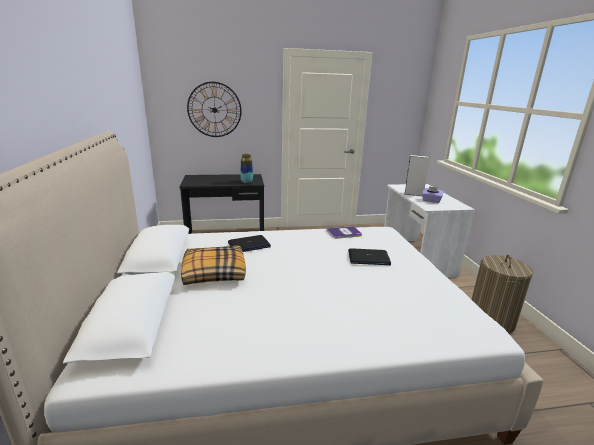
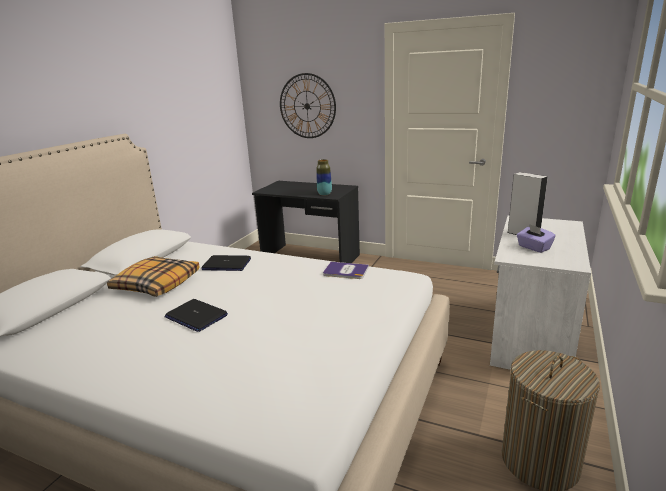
camera: 35 degrees right, 0 degrees up
(368, 258) = (320, 306): laptop -> laptop (196, 316)

